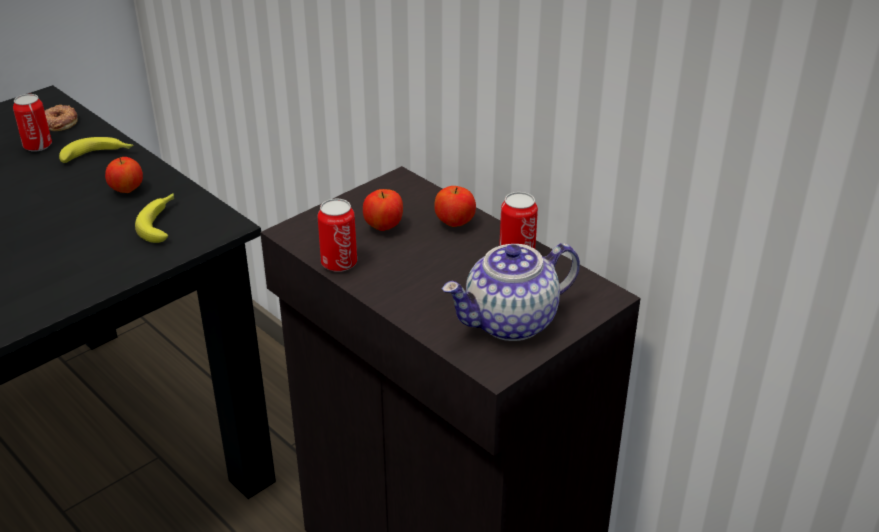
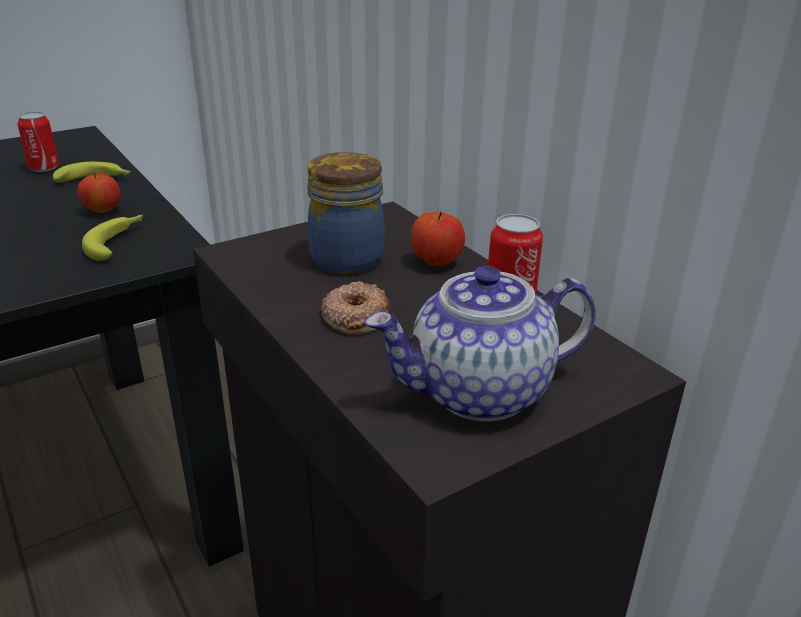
camera: 10 degrees right, 5 degrees down
(59, 122) = (78, 152): donut -> donut (355, 315)
(339, 263) = (269, 291): can -> none
(384, 227) = (345, 258): apple -> jar

